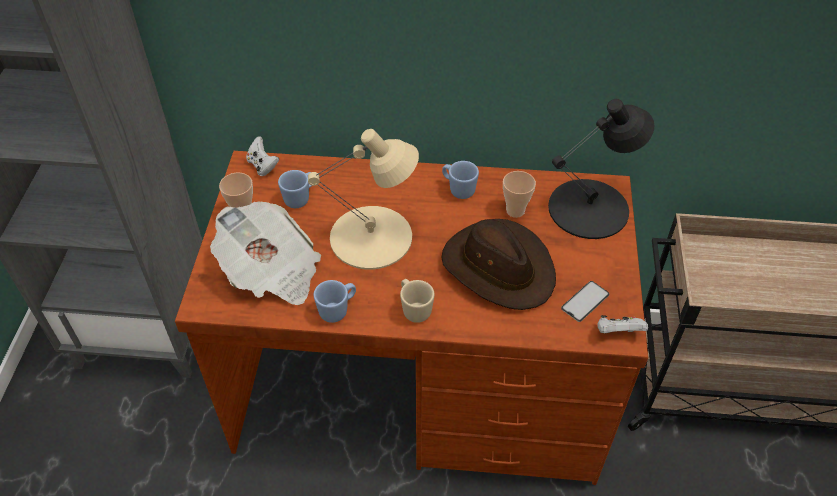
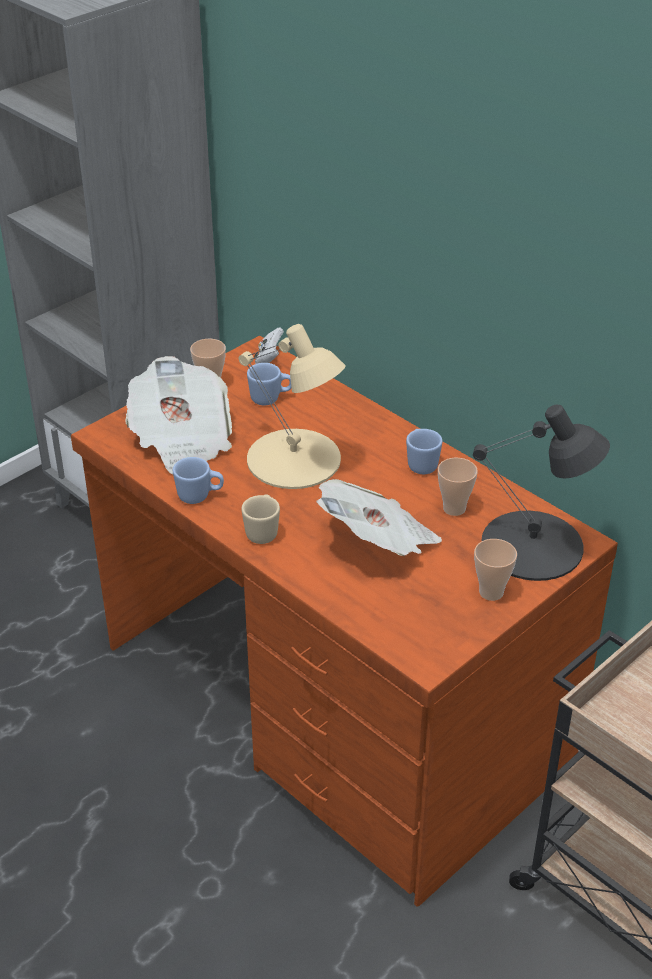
camera: 40 degrees right, 10 degrees down
(499, 267) = (379, 543): brown hat -> newspaper
(585, 301) = (426, 614): phone -> none
(603, 258) = (491, 592): none -> cup
(617, 333) = (424, 656): white game controller -> none

